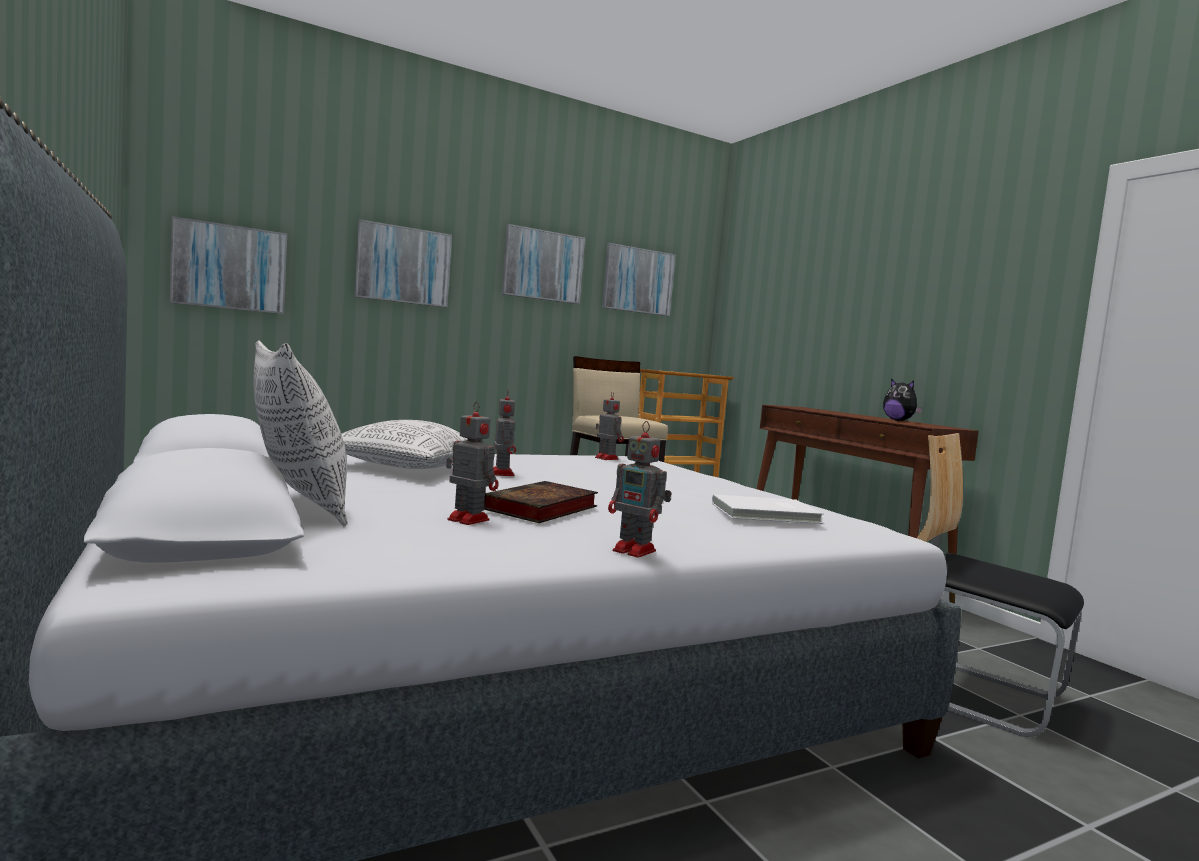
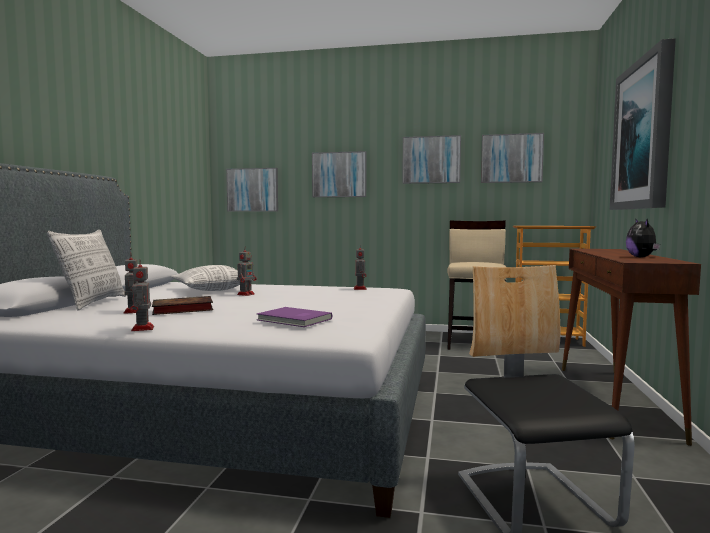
camera: 40 degrees right, 0 degrees up
(767, 514) = (294, 320): white book -> purple book
(845, 285) = (643, 135): none -> picture

